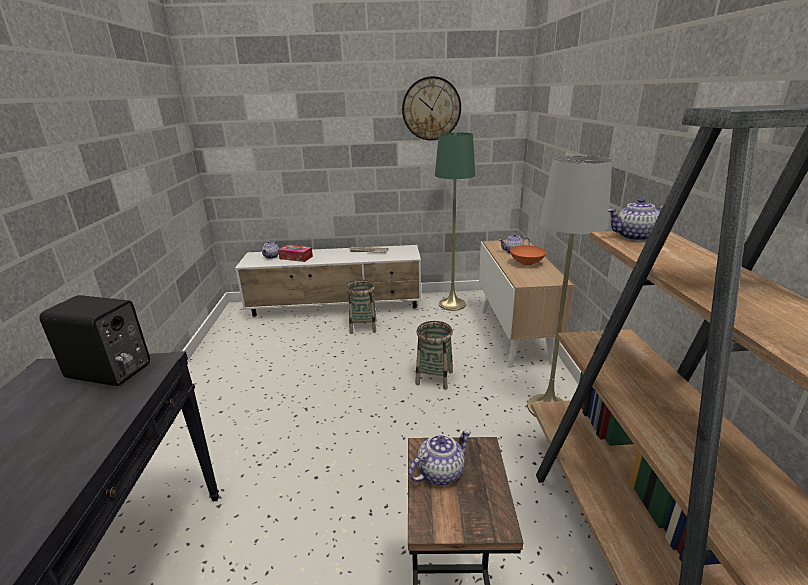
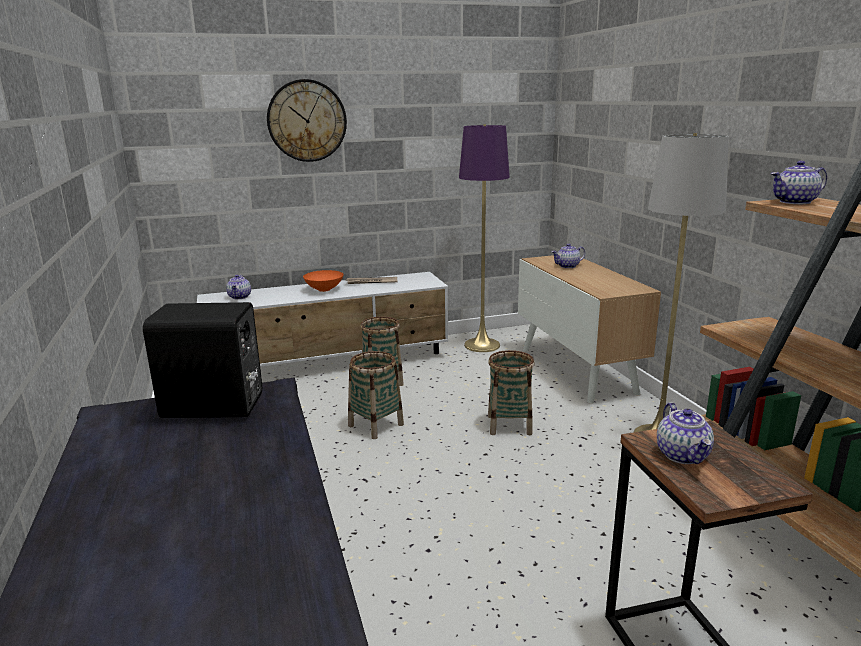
camera: 15 degrees left, 5 degrees down
(296, 257) = (277, 295): tissue box -> none
(338, 364) = (376, 425): none -> basket
(431, 109) = (446, 97): wall clock -> wall clock (307, 121)
(440, 472) = (683, 455): teapot -> teapot turned 135 degrees clockwise
(452, 304) = (482, 345): green floor lamp -> purple floor lamp
(526, 263) = (592, 276): orange bowl -> orange bowl (323, 289)

